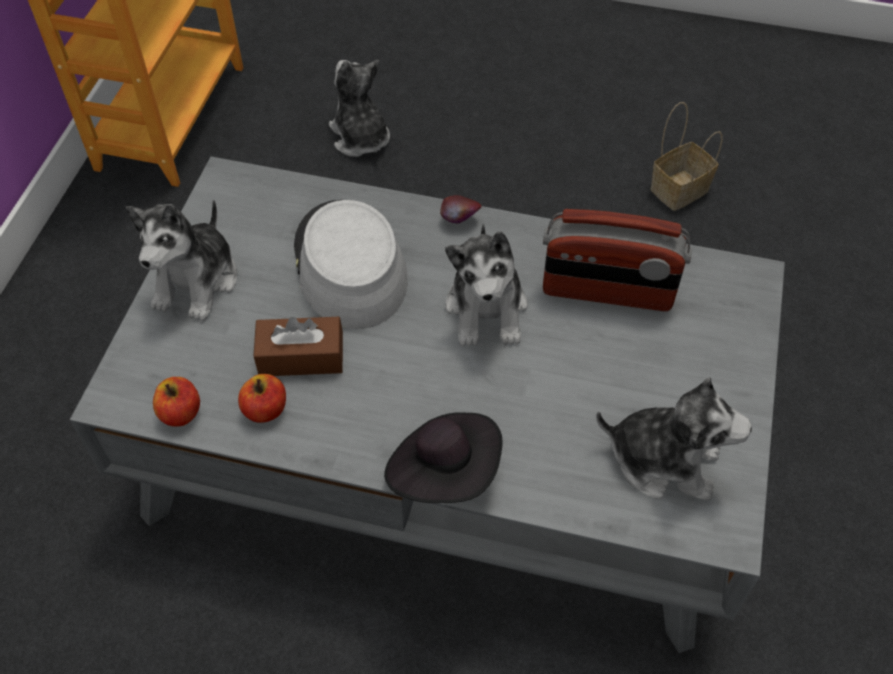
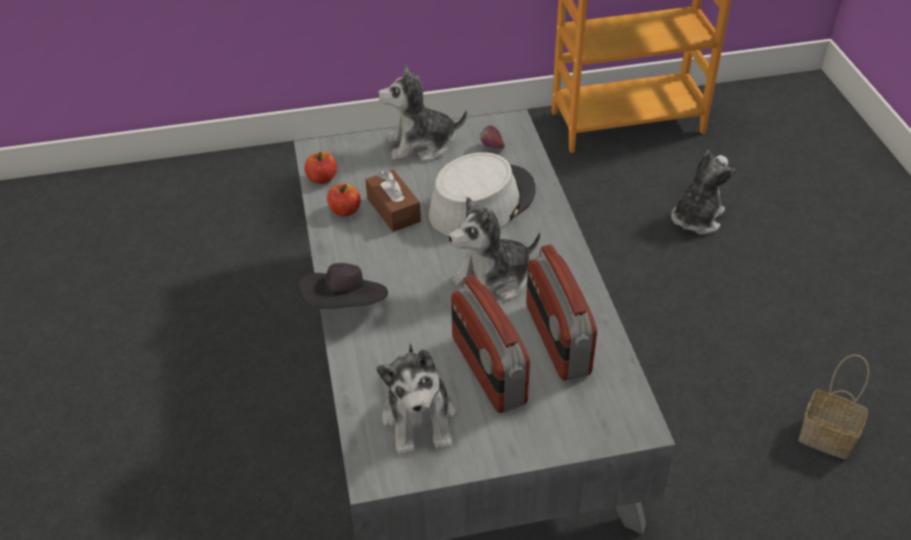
camera: 65 degrees right, 10 degrees down
(459, 220) = (563, 239): apple -> apple (492, 148)
(622, 369) = (487, 370): none -> radio

